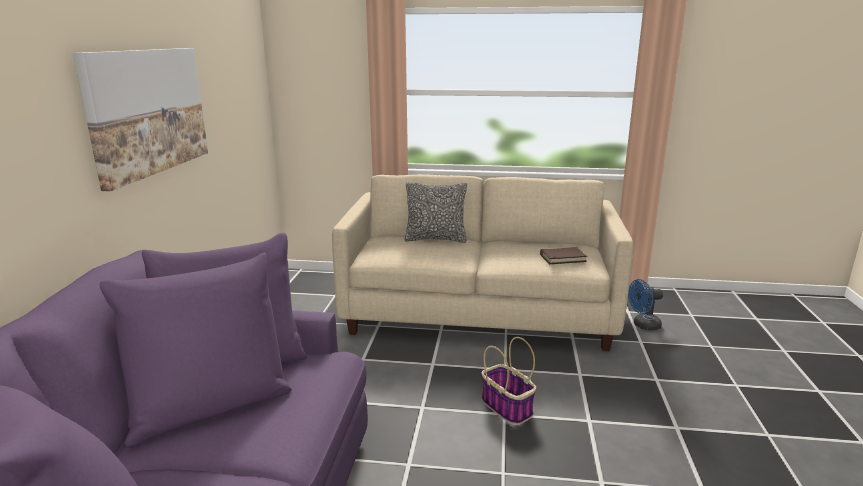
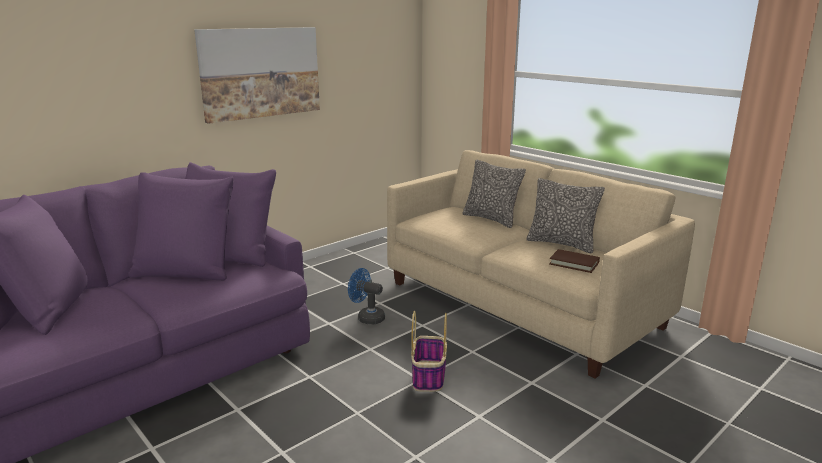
camera: 40 degrees right, 0 degrees up
(524, 245) = (561, 244): none -> pillow
(643, 325) = (675, 374): blue fan -> blue fan (367, 317)

